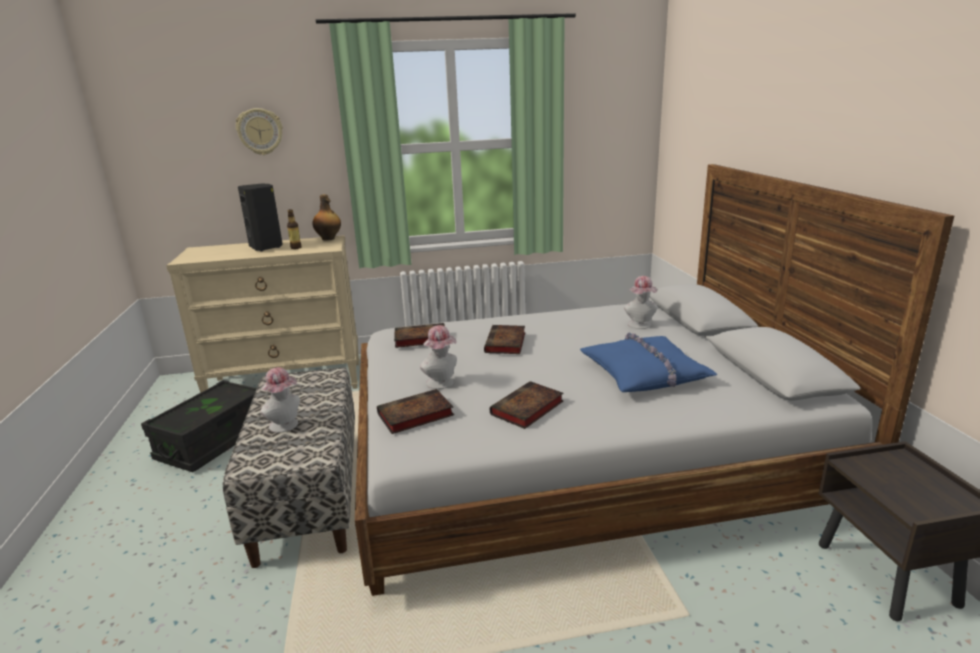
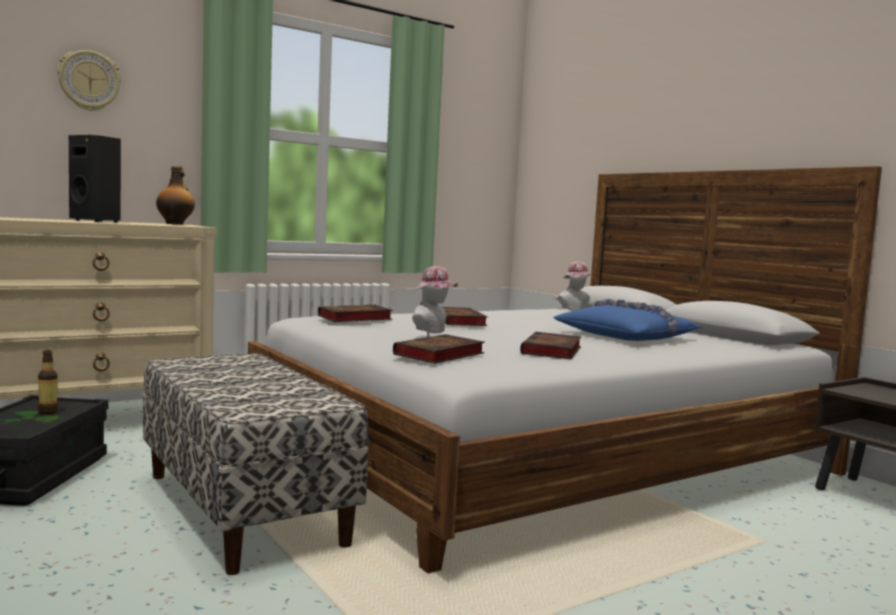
camera: 25 degrees left, 15 degrees down
(286, 426) = (249, 387): hat -> none
(296, 248) = (144, 223): bottle -> bottle (48, 412)

